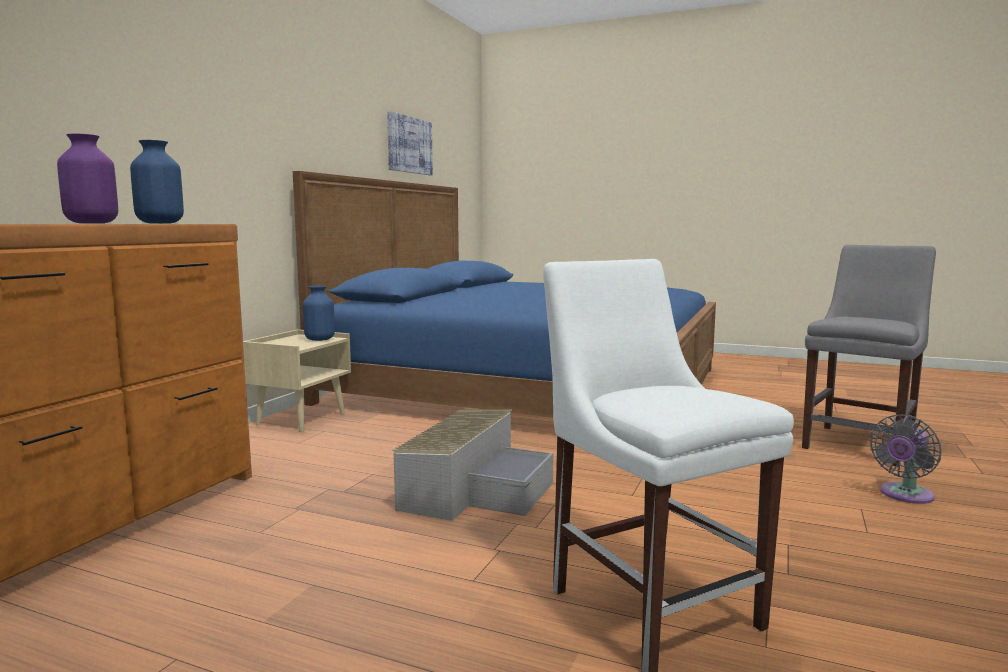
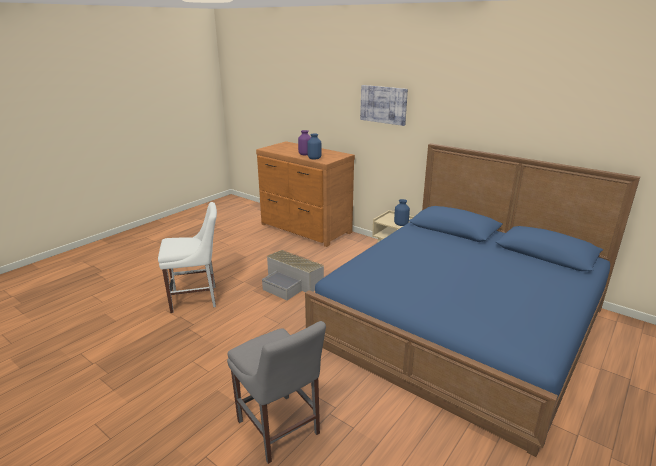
camera: 105 degrees right, 15 degrees up
(409, 145) = (571, 133): picture -> picture (383, 104)
(904, 495) = (208, 396): grey fan -> none

